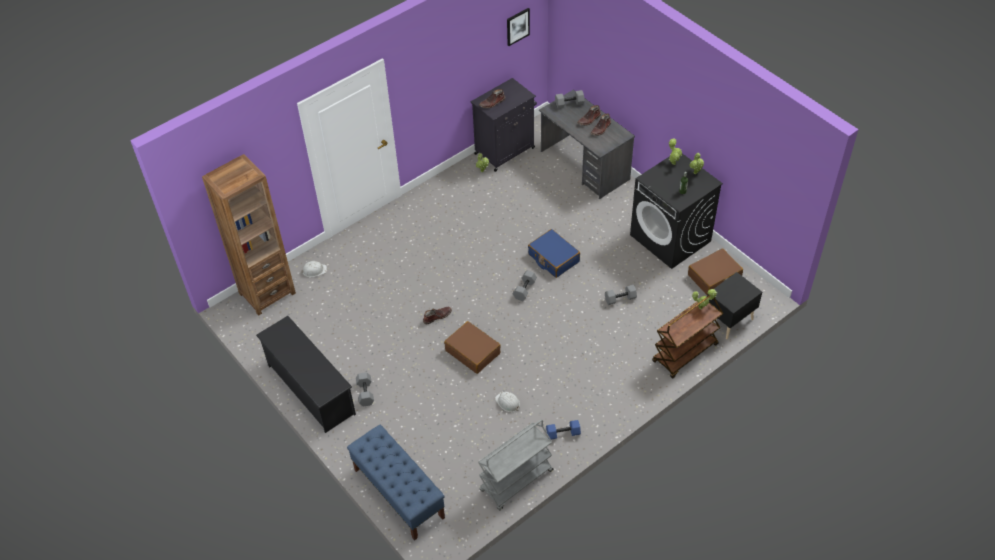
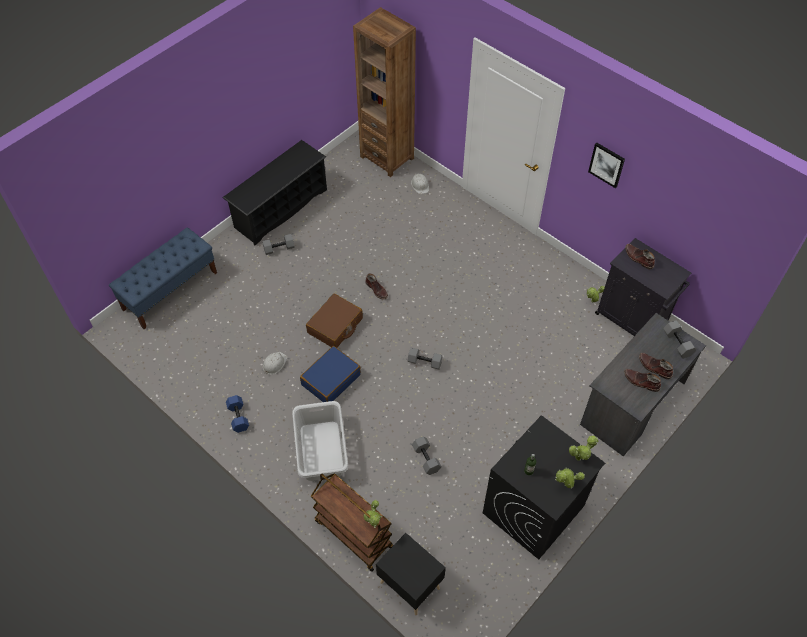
camera: 80 degrees right, 5 degrees up
(516, 481) = (181, 382): grey cart -> none
(517, 26) = (723, 230): picture -> picture (607, 164)
(553, 258) = (475, 385): blue suitcase -> blue suitcase (331, 379)
(604, 370) = (322, 450): none -> grey laundry basket
(714, 277) = (478, 565): brown suitcase -> none

